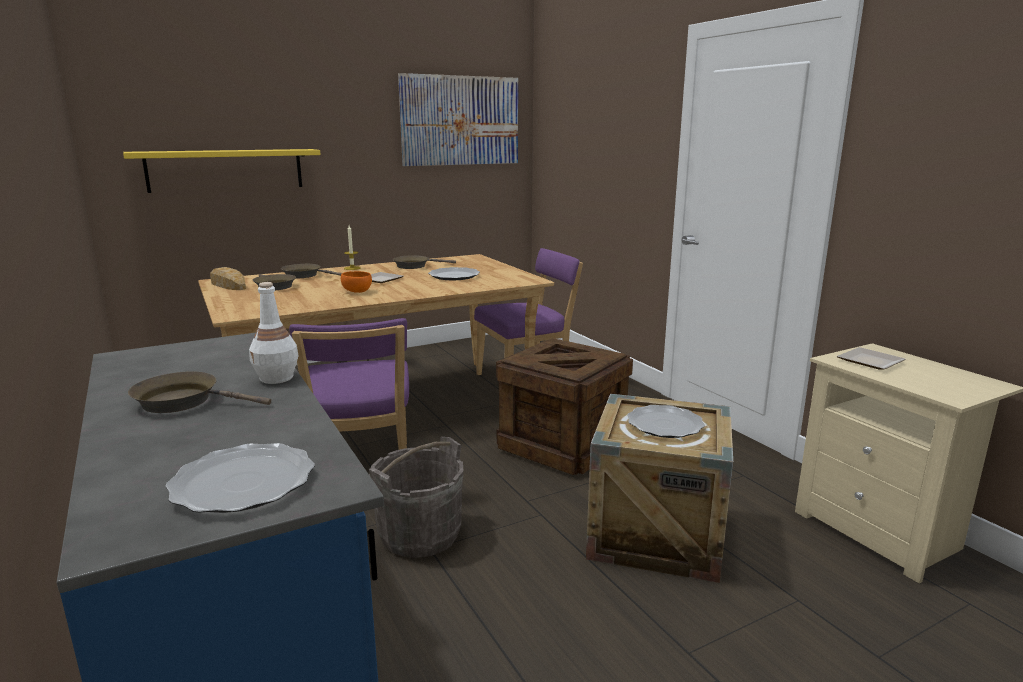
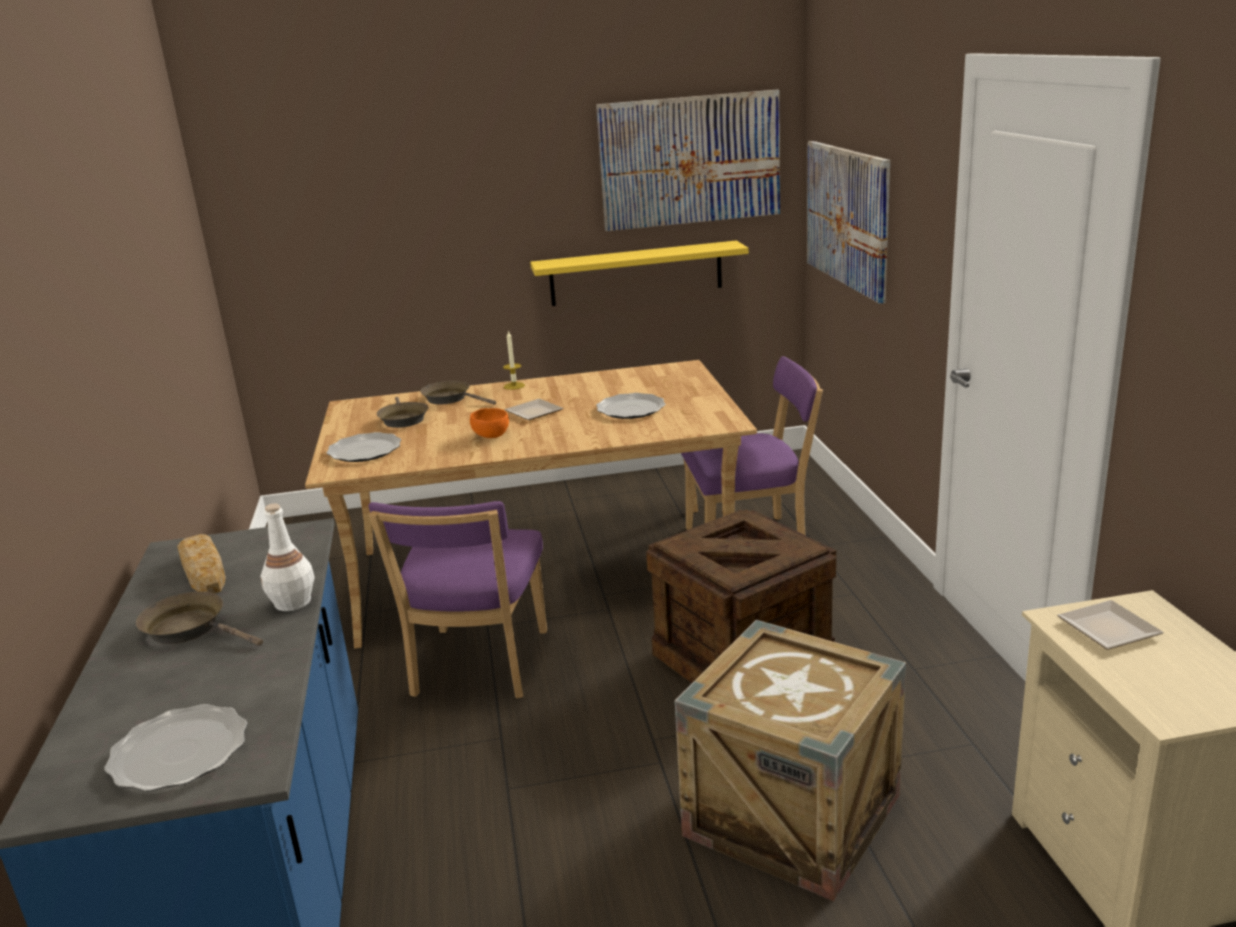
camera: 20 degrees right, 5 degrees up
(226, 170) = (373, 252): yellow shelf -> yellow shelf (636, 273)
(228, 285) = (355, 414): bread -> bread (204, 572)
(414, 266) = (594, 384): brown frying pan -> none
(420, 535) = (505, 767): grey bucket -> none
(574, 157) = (847, 216): none -> picture
(665, 424) = (795, 681): plate -> plate (365, 450)

